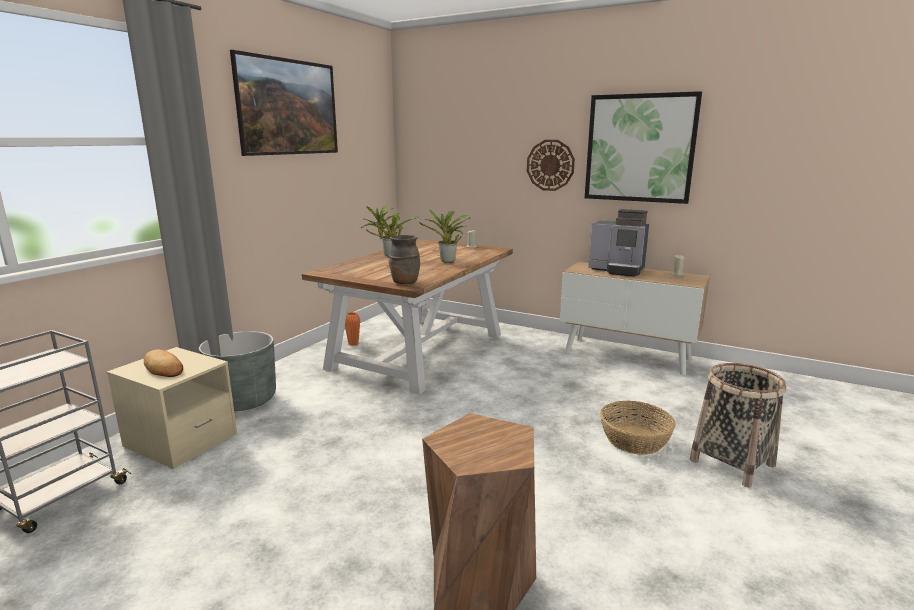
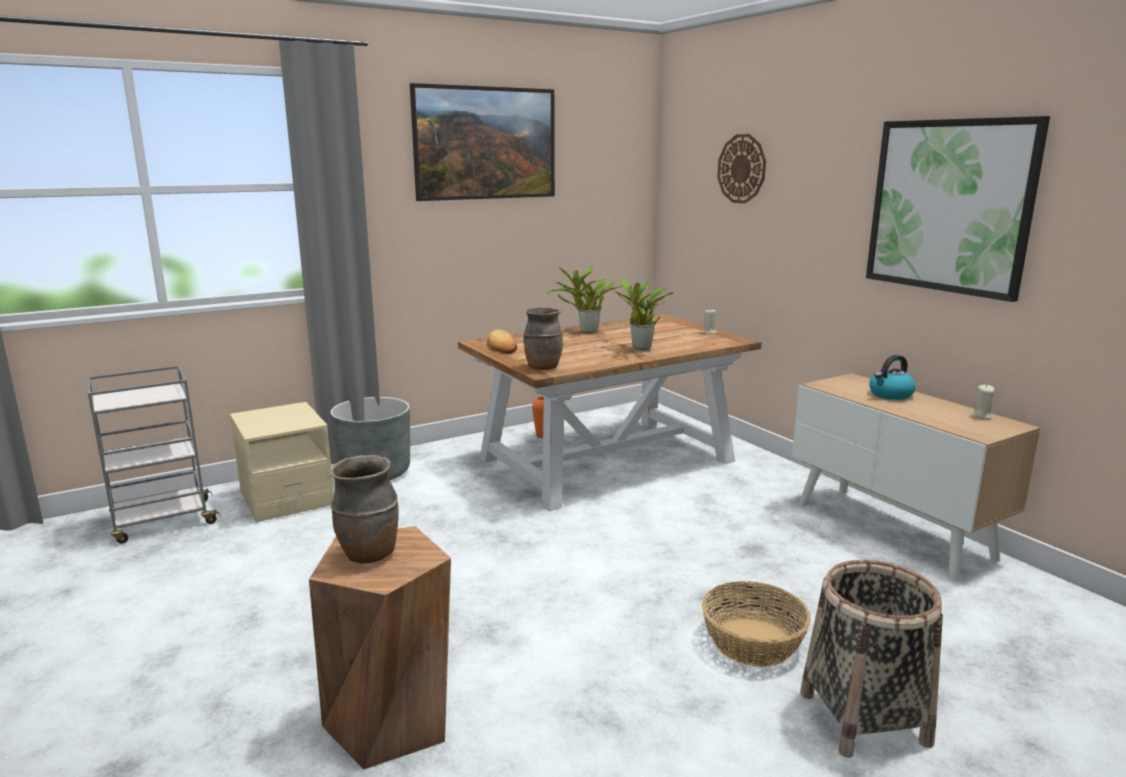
camera: 30 degrees right, 0 degrees up
(164, 368) = (272, 420): bread -> bread (502, 346)
(473, 443) = (369, 555): none -> brown vase
(550, 165) = (827, 224): wall clock -> wall clock (742, 169)
(618, 270) = (890, 395): coffee machine -> kettle

